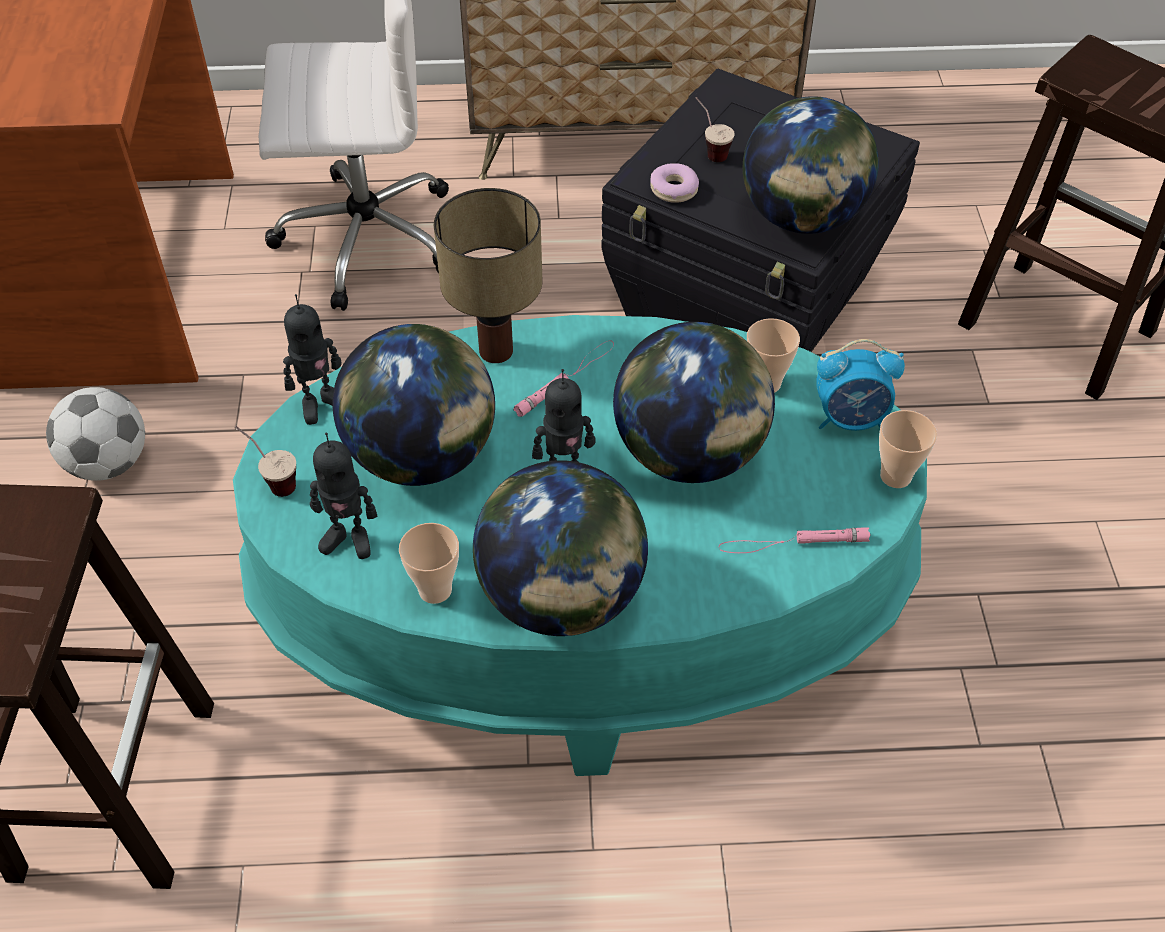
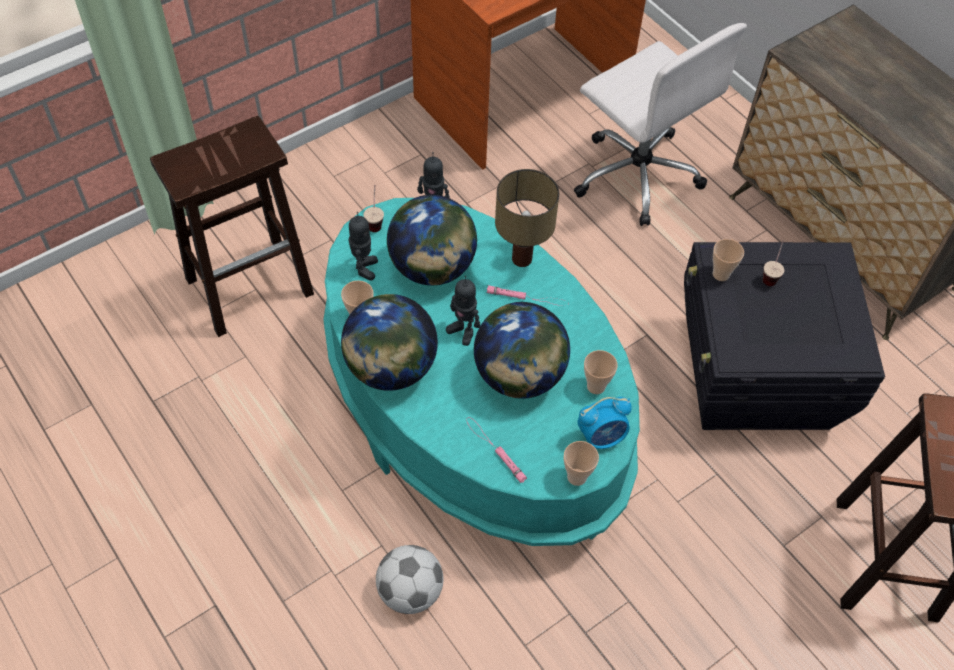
camera: 55 degrees right, 5 degrees up
(108, 463) = (408, 169): football -> football (410, 592)
(348, 539) = (364, 268): toy robot -> toy robot turned 150 degrees counterclockwise
(674, 189) = (721, 274): donut -> cup
(802, 217) = (754, 346): globe -> none
(850, 419) = (601, 437): alarm clock -> alarm clock turned 75 degrees counterclockwise

